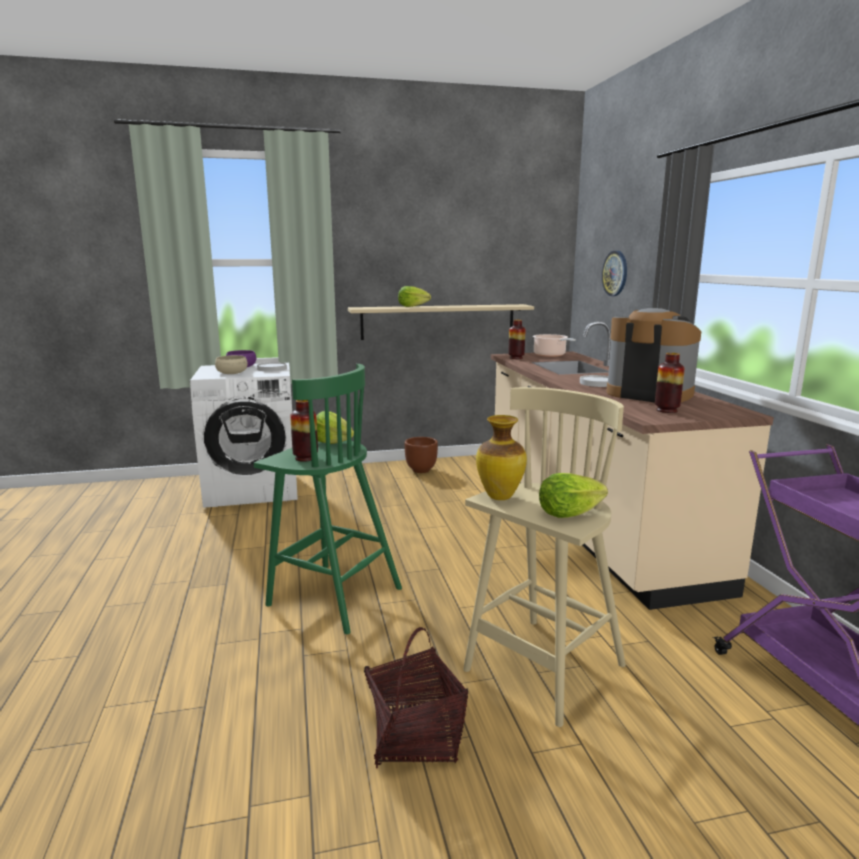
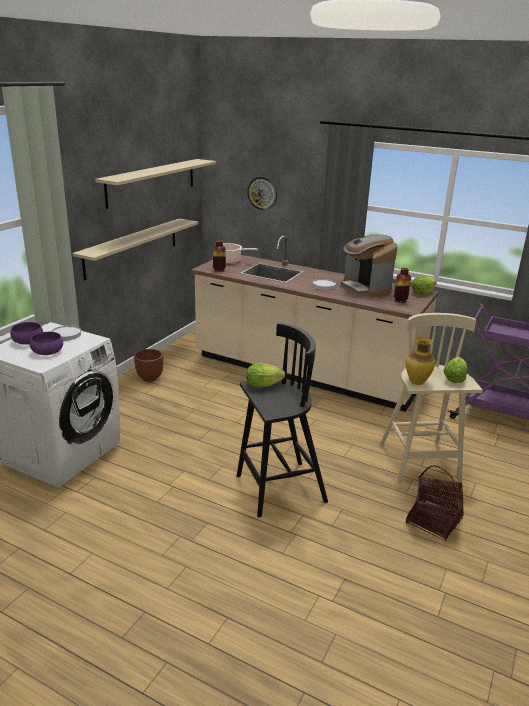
camera: 50 degrees left, 10 degrees up
(232, 372) = (47, 351): beige bowl -> purple bowl
(305, 458) = (282, 403): vase -> none
(331, 595) = (277, 489): green stool -> black stool
(412, 306) = (122, 240): lettuce -> lettuce (422, 293)
(479, 253) = (152, 182): none -> beige shelf
(648, 394) = (365, 289): coffee machine -> coffee machine turned 105 degrees counterclockwise

